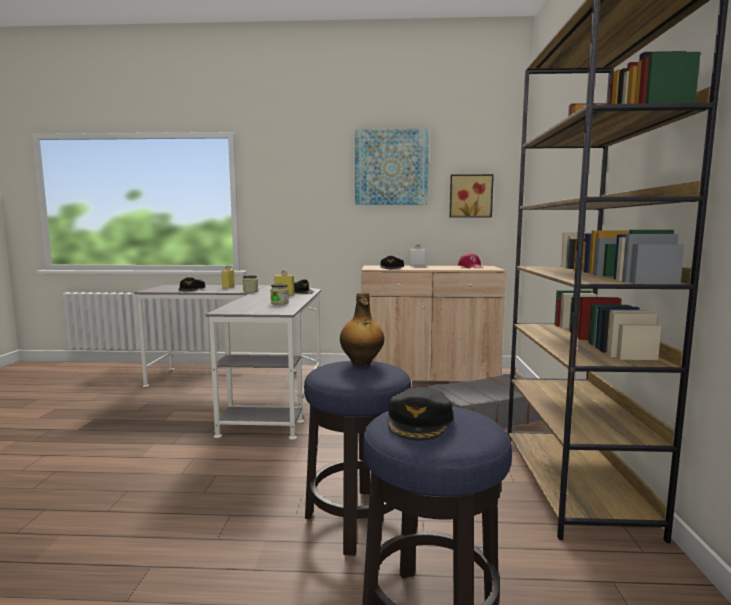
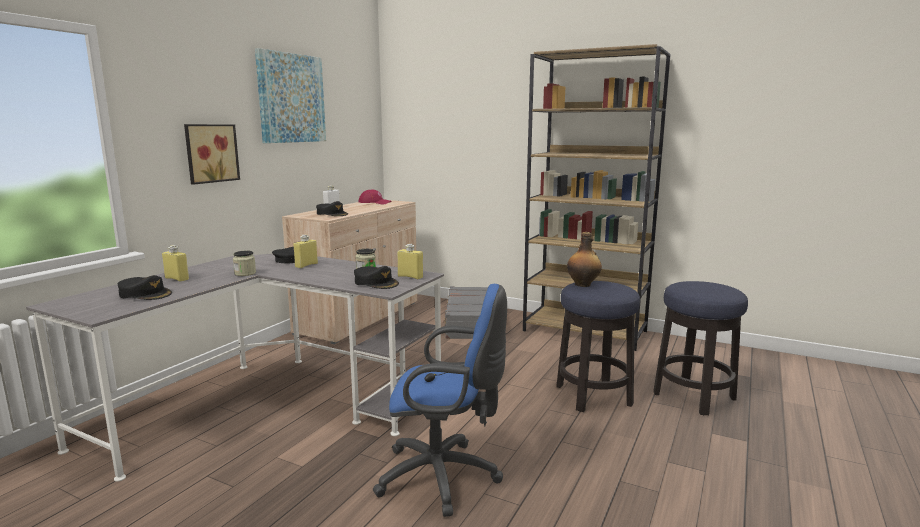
camera: 65 degrees left, 5 degrees up
(152, 469) = (444, 477): none -> blue office chair
(271, 310) = (410, 277): none -> yellow bottle
(420, 421) = (703, 290): black cap -> black cap (376, 283)
(470, 196) = (351, 131): picture -> picture (210, 153)

